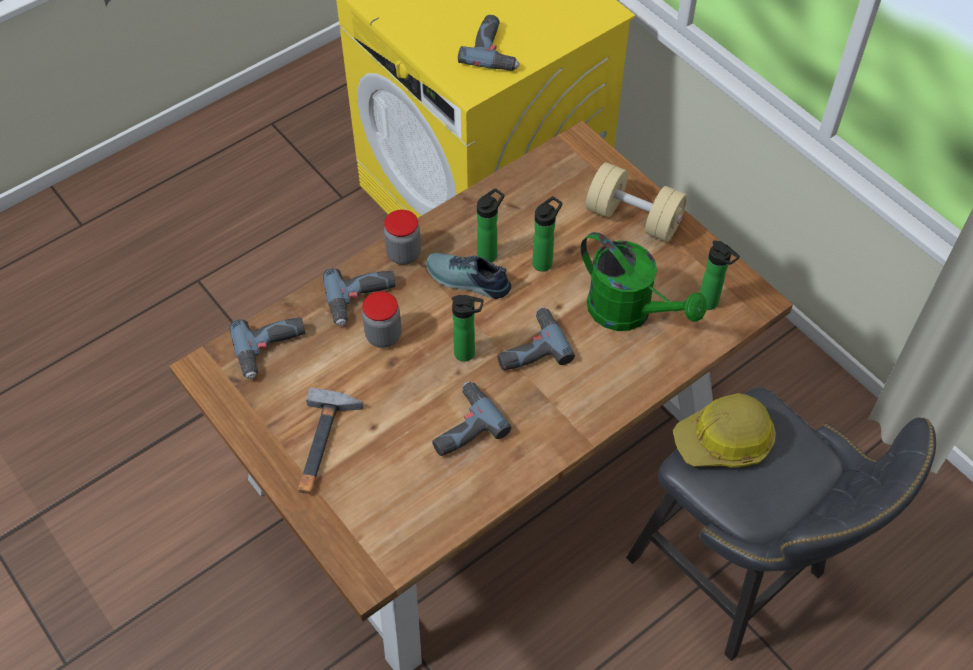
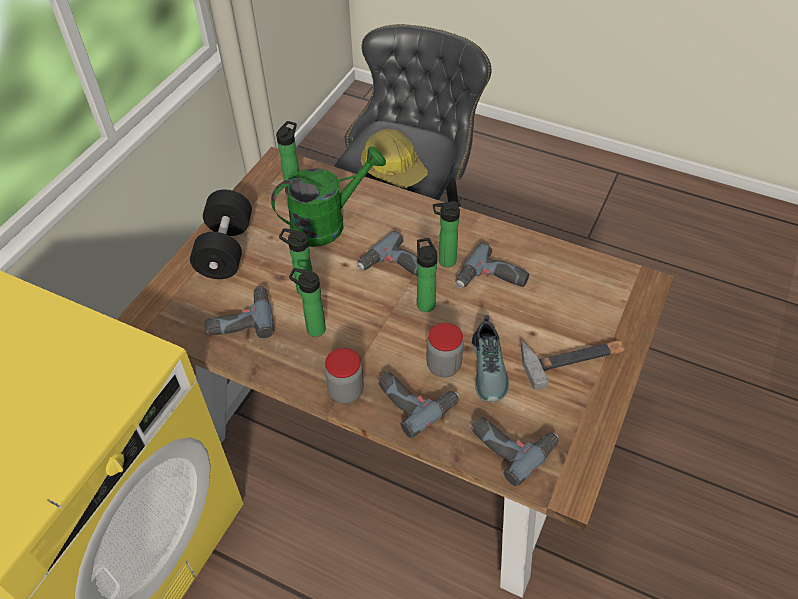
camera: 115 degrees left, 5 degrees down
(467, 281) = (351, 332): shoe -> shoe (490, 368)
(495, 50) = (80, 359): power drill -> power drill (240, 318)
(514, 395) = (444, 261): none -> bottle
(629, 312) = (327, 223): green watering can -> green watering can turned 45 degrees clockwise
(634, 218) = (226, 249): beige dumbbell -> black dumbbell

